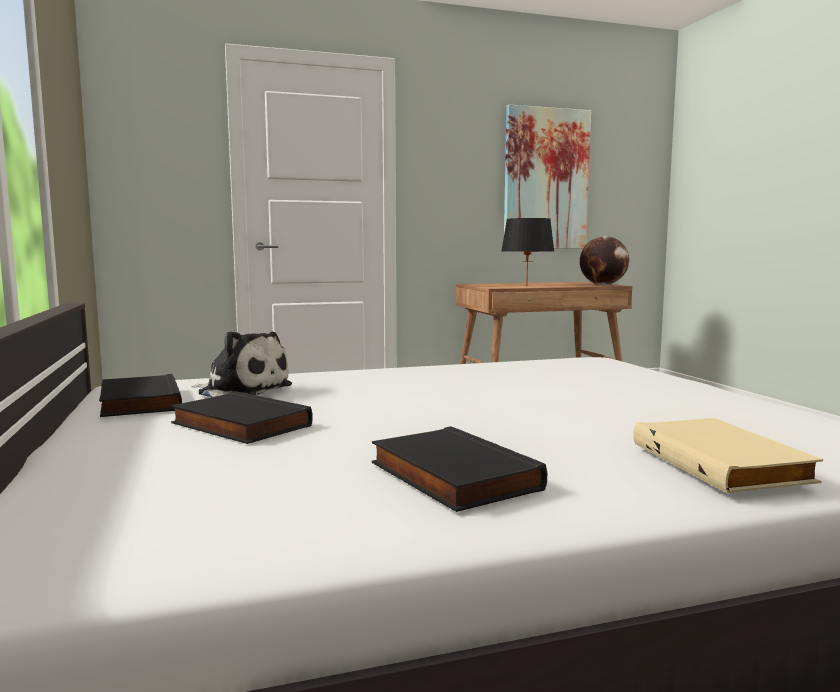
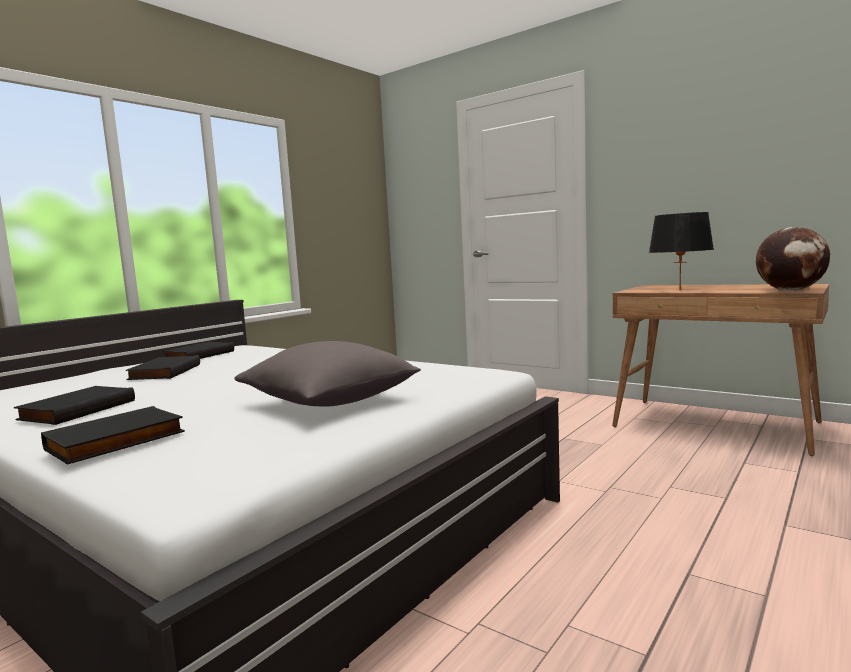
camera: 55 degrees right, 0 degrees up
(242, 391) = (242, 356): plush toy -> none
(546, 179) = (771, 157): picture -> none
(634, 396) = (330, 402): none -> grey pillow
(722, 462) = (116, 441): beige book -> black book

